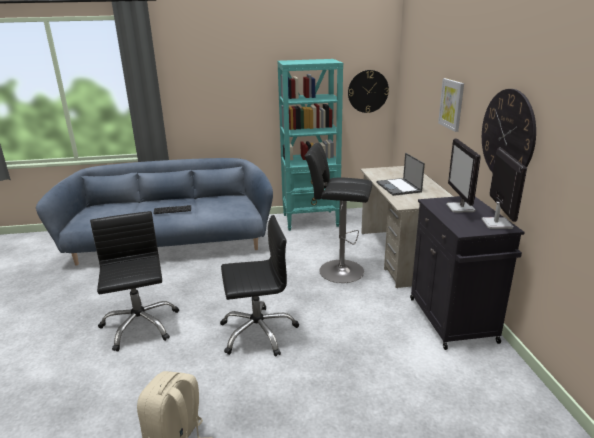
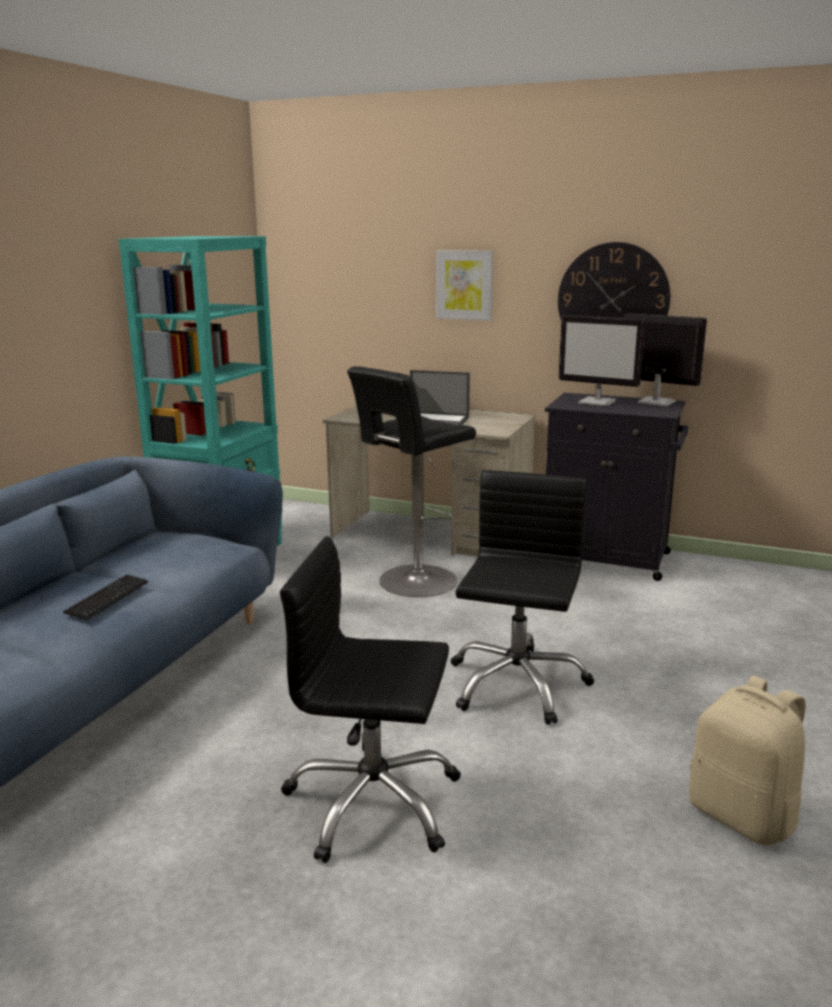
camera: 60 degrees left, 5 degrees down
(368, 91) = (233, 296): wall clock -> none

